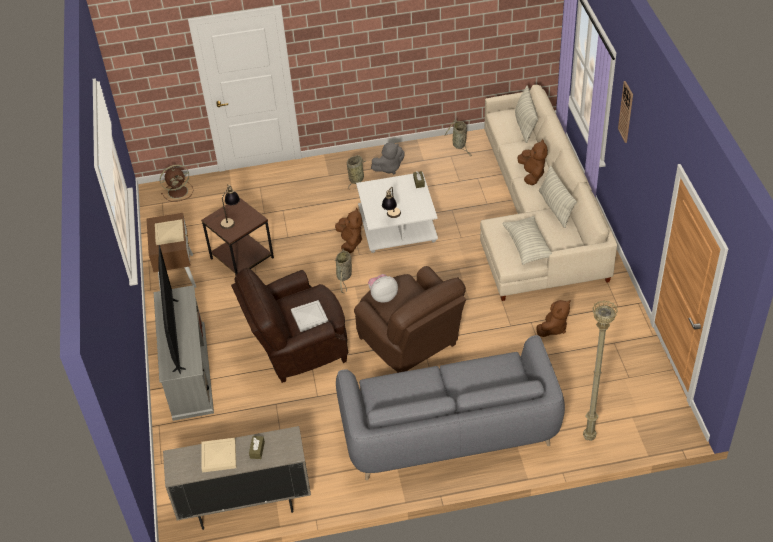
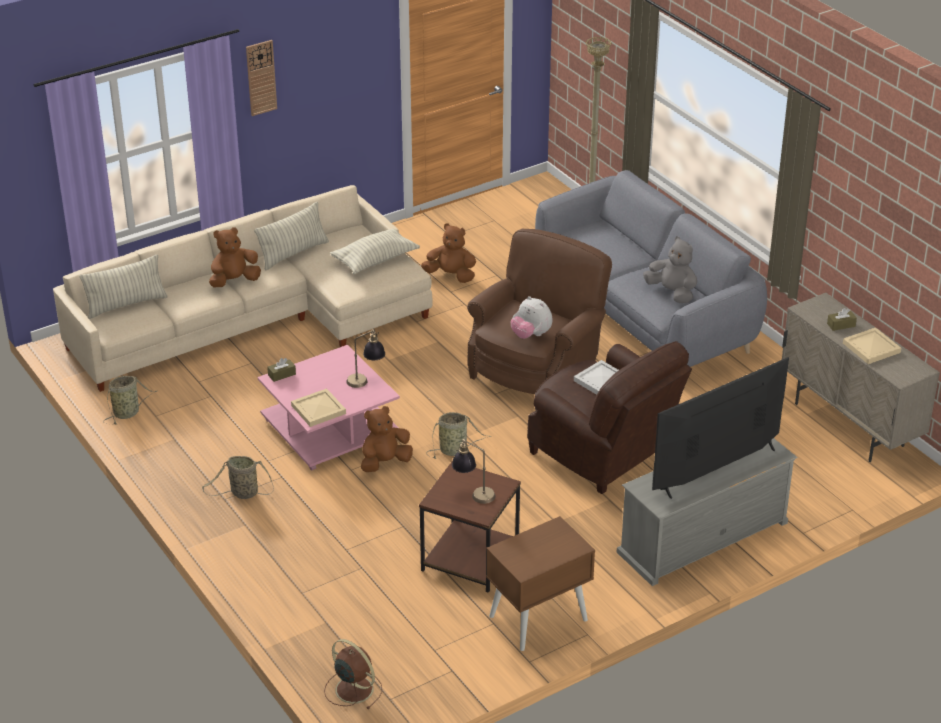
camera: 115 degrees left, 10 degrees down
(169, 233) = (539, 544): beige tray -> beige tray (319, 409)
(389, 168) = (205, 468): grey plush toy -> grey plush toy (672, 292)
(398, 226) = (330, 428): white coffee table -> pink coffee table

